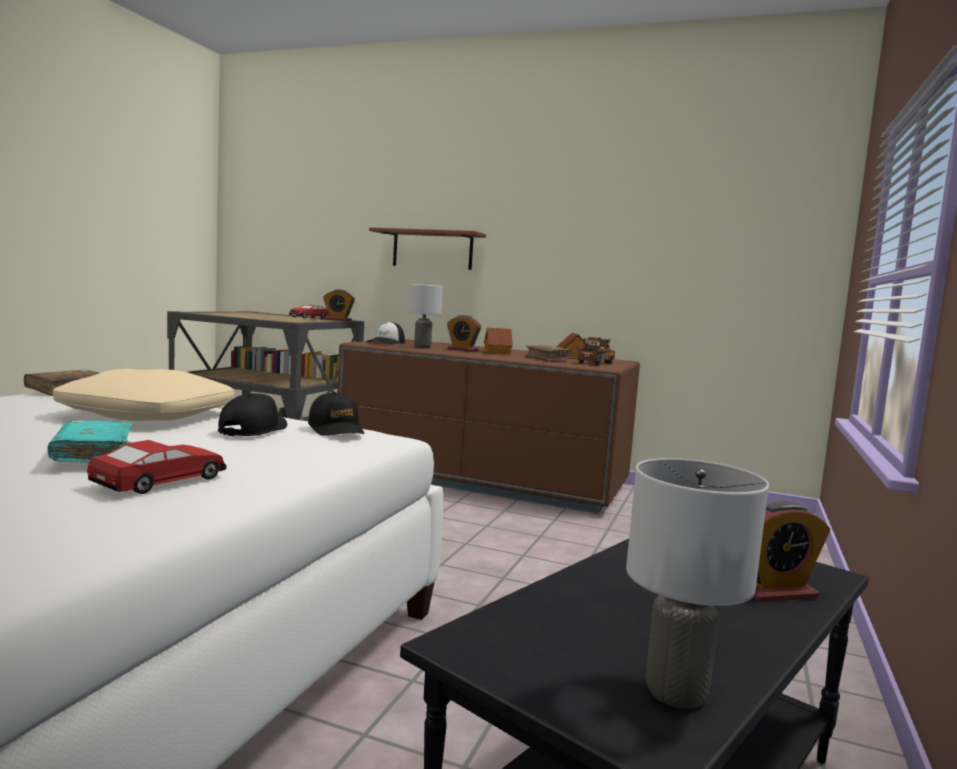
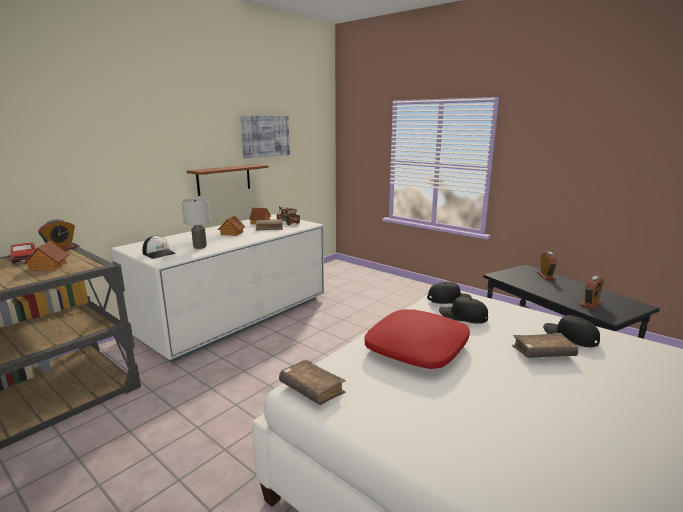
camera: 70 degrees left, 10 degrees up
(93, 456) = (543, 353): turquoise book -> brown book
(147, 415) = (417, 349): beige pillow -> red pillow
(161, 481) = (570, 337): toy car -> black cap
(286, 319) = (48, 267): none -> toy house
(432, 250) = (124, 165): brown shelf -> brown shelf (224, 179)
(462, 350) = (216, 239): alarm clock -> alarm clock (590, 304)
(483, 478) = (234, 316): brown dresser -> white dresser
(651, 229) = (265, 136): none -> picture
(679, 695) = (618, 299): white table lamp -> none

